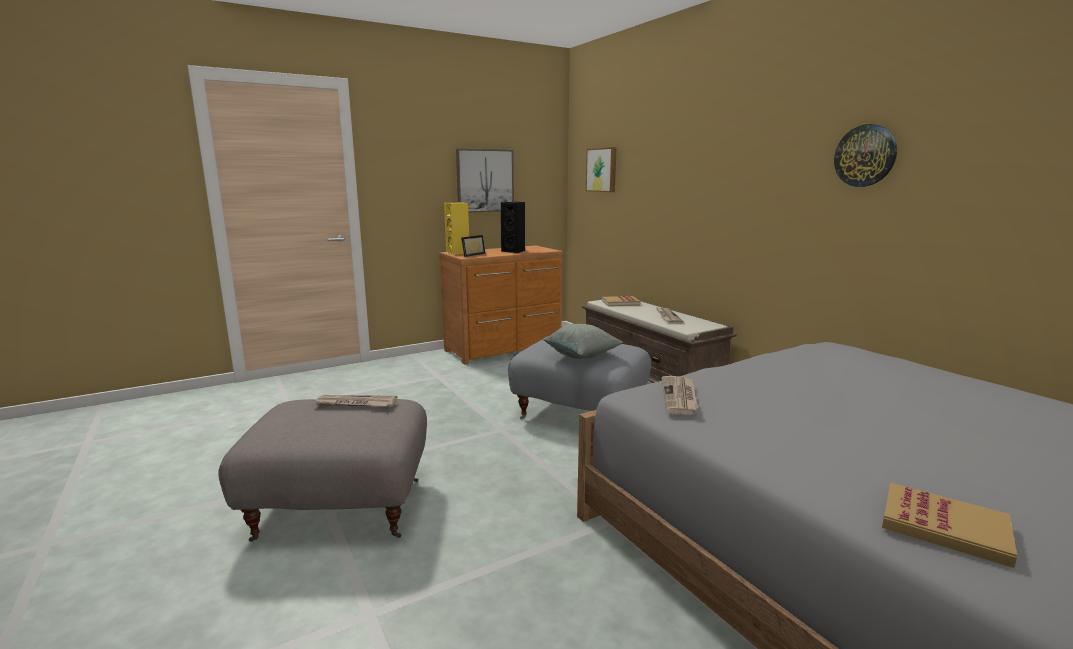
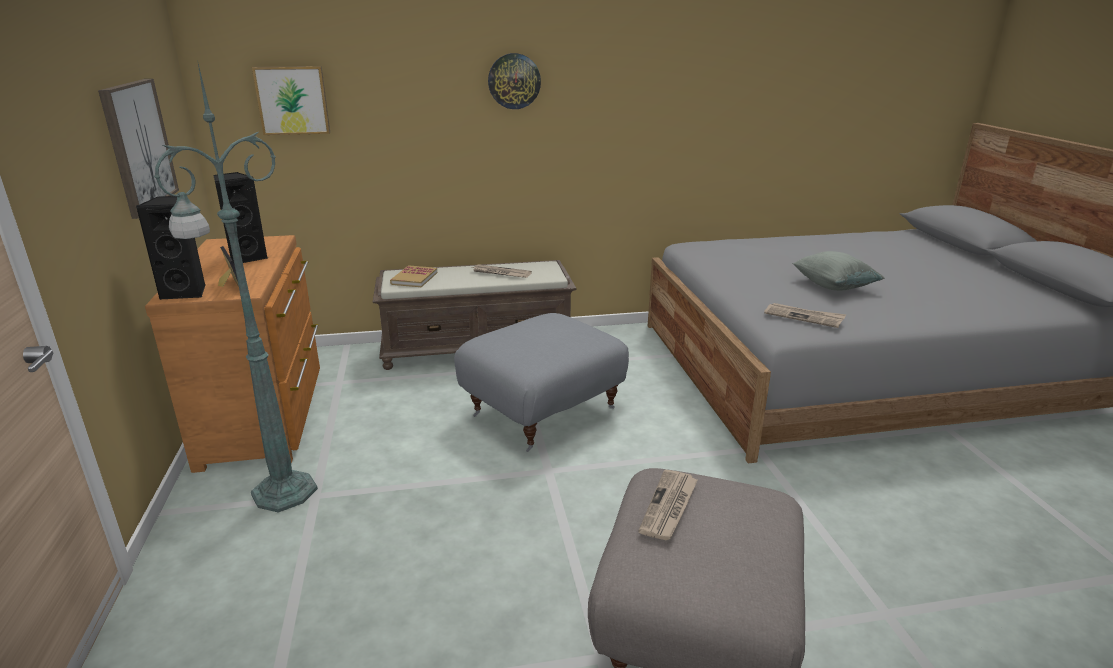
camera: 70 degrees left, 10 degrees up
(436, 369) = (281, 493): none -> green floor lamp
(458, 253) = (187, 292): yellow speaker -> black speaker
(582, 356) = (574, 343): grey pillow -> grey pillow (833, 286)
(865, 156) = (673, 84): wall clock -> wall clock (514, 81)
(944, 527) = (979, 307): book -> none

